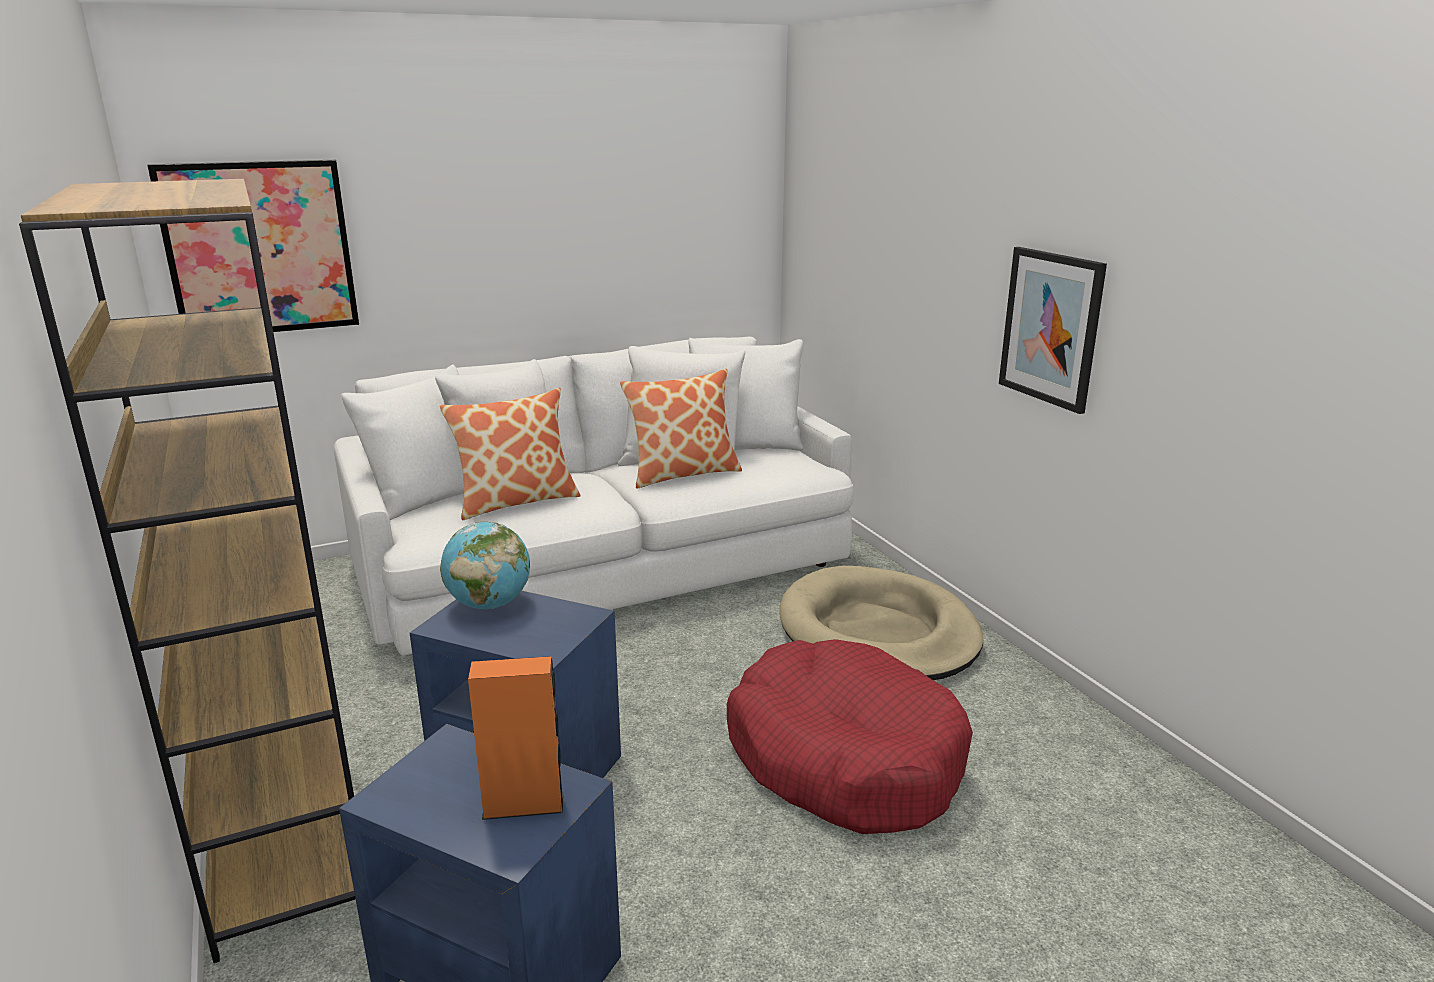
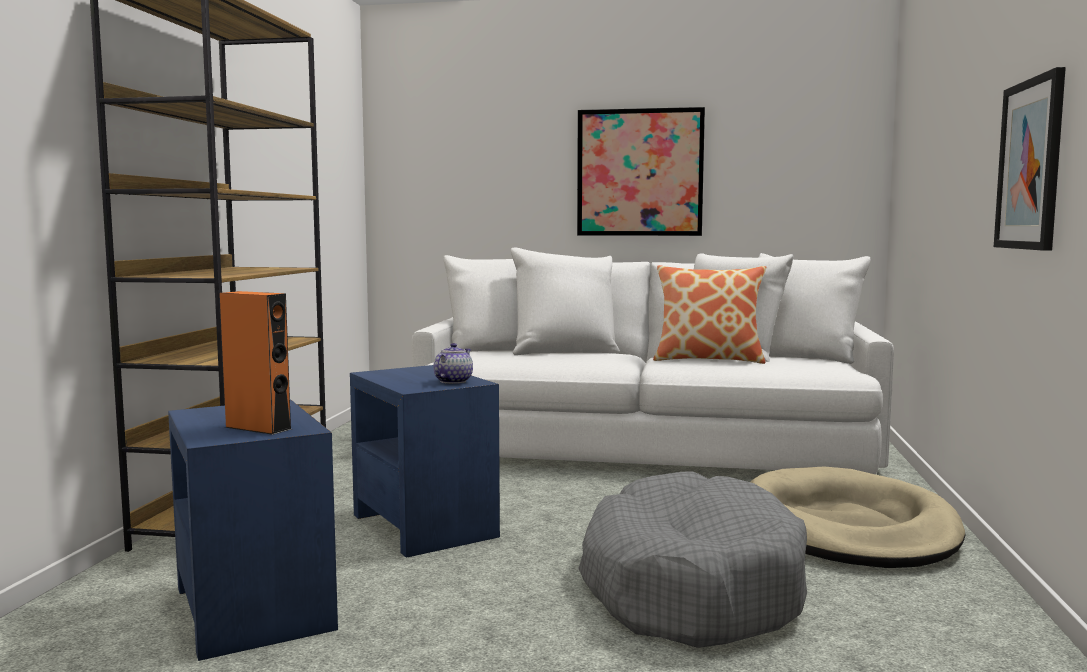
camera: 35 degrees right, 15 degrees down
(259, 248) = (437, 164): picture -> picture (640, 172)
(489, 604) = (421, 371): globe -> none
(516, 501) = (549, 355): pillow -> none
(561, 620) = (452, 381): none -> teapot
(844, 758) = (690, 588): red dog bed -> grey dog bed

